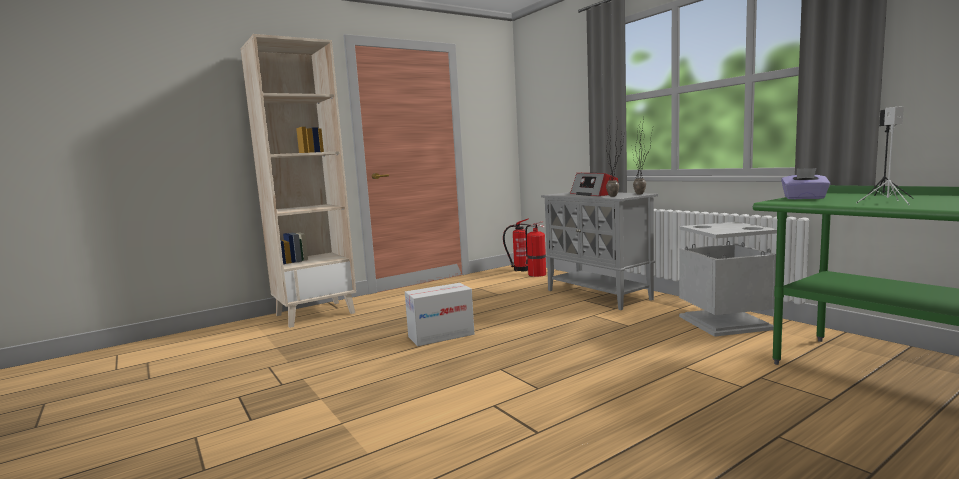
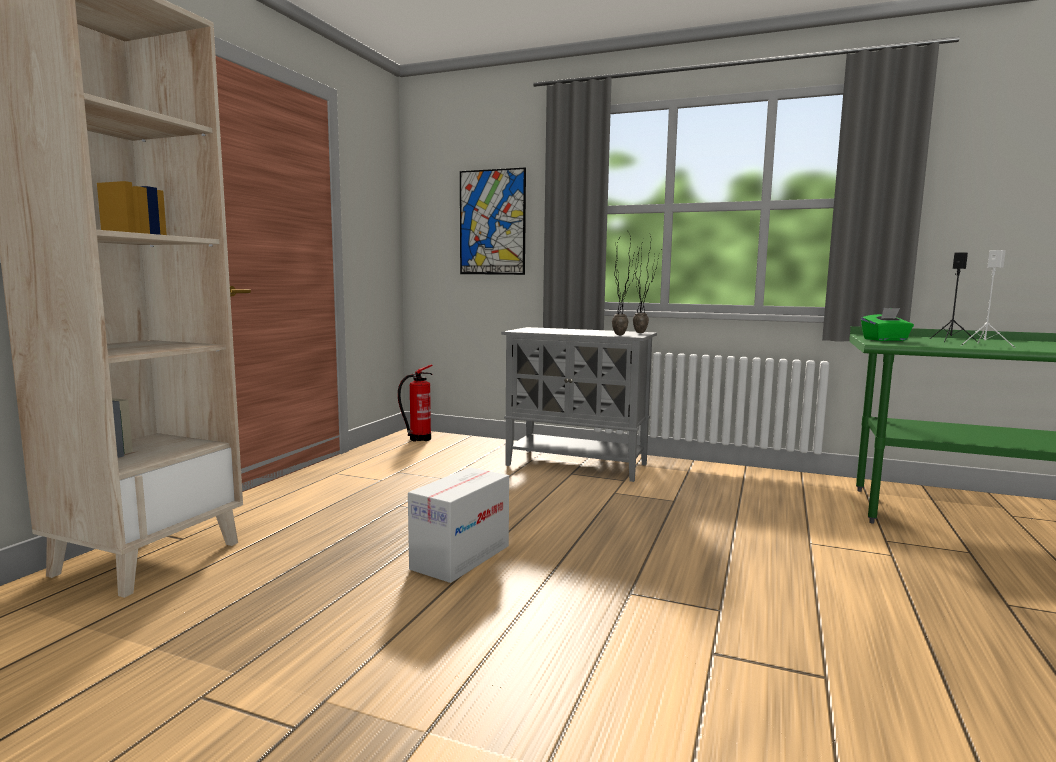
camera: 35 degrees left, 0 degrees up
(536, 274) = (452, 444): fire extinguisher -> none
(564, 115) = (492, 222): none -> picture
(594, 194) = (578, 331): radio -> none
(726, 323) = (757, 483): grey trash can -> none
(804, 198) = (885, 340): purple tissue box -> green tissue box

